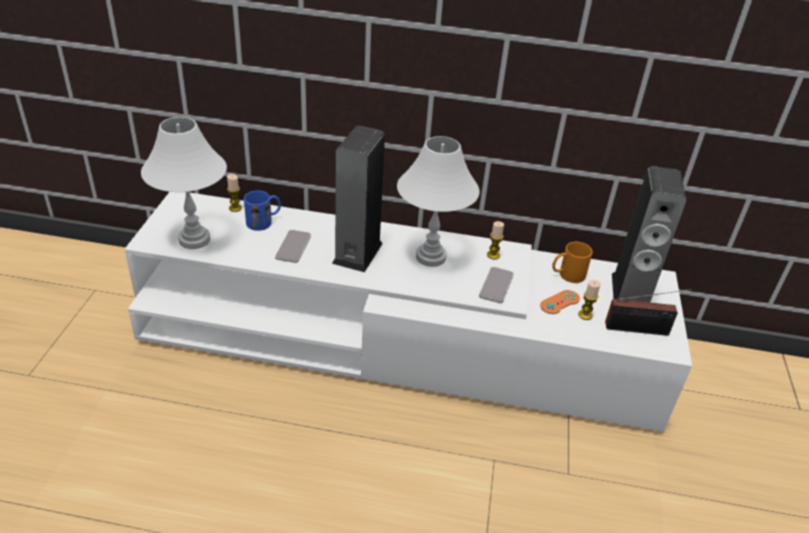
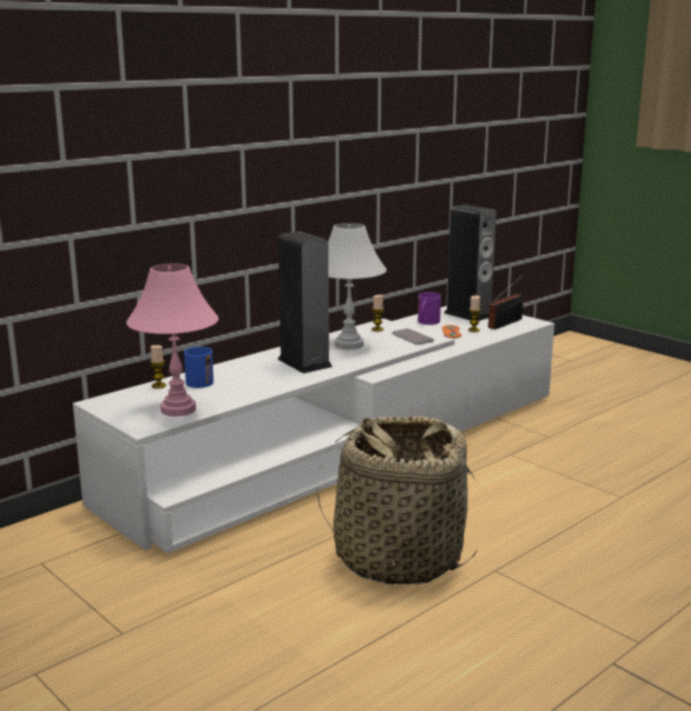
camera: 50 degrees left, 20 degrees down
(194, 239) = (177, 410): white table lamp -> pink table lamp
(223, 470) = (397, 557): none -> basket
(293, 247) = (257, 379): phone -> none
(567, 275) = (427, 322): orange mug -> purple mug

